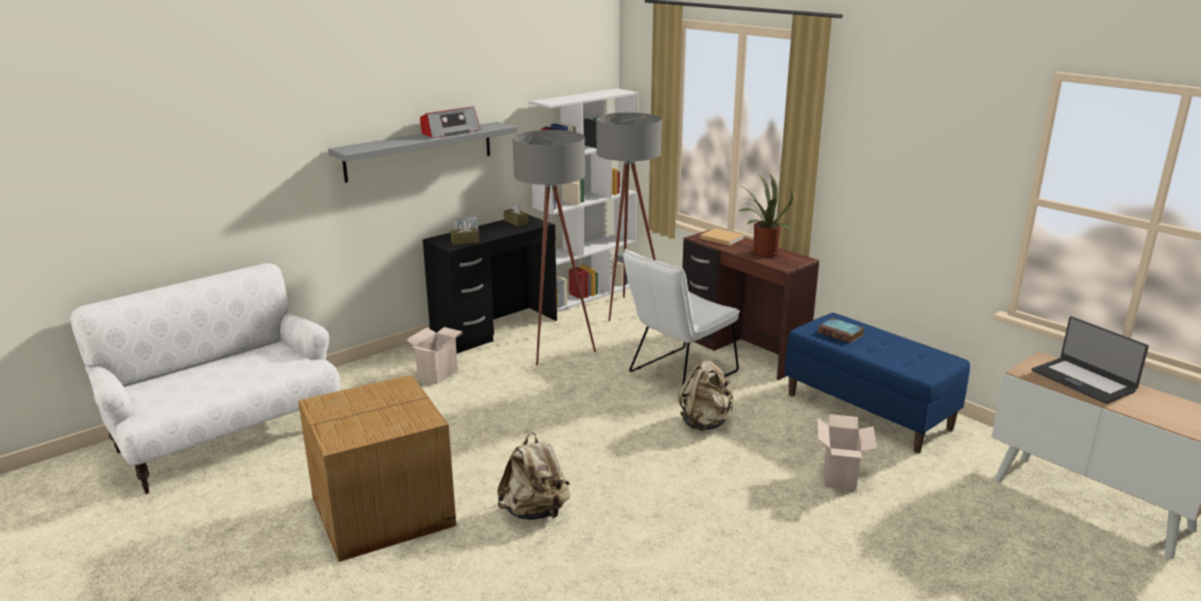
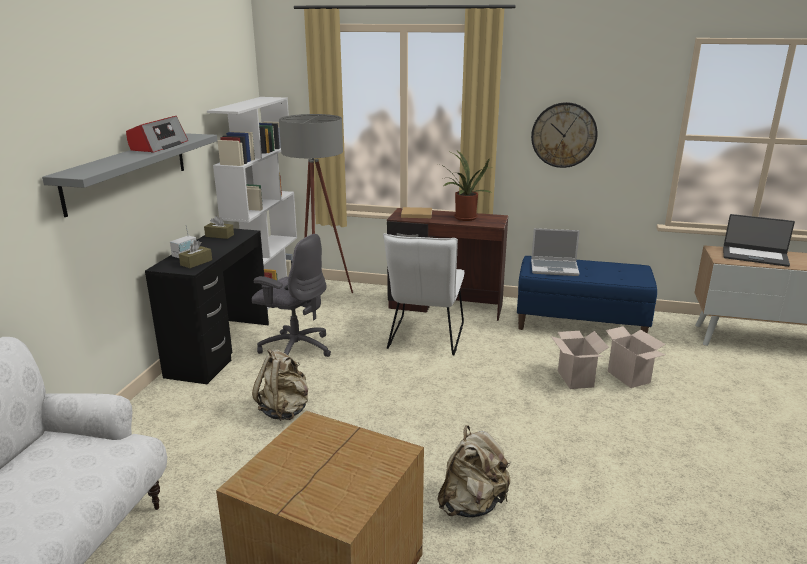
camera: 35 degrees left, 0 degrees up
(437, 373) = (212, 409): cardboard box -> cardboard box (573, 378)
(553, 347) = (295, 348): grey floor lamp -> grey office chair
(705, 423) = (495, 371): beige backpack -> beige backpack (285, 410)
(841, 334) = (555, 268): book -> laptop
(894, 174) = (564, 135): none -> wall clock

